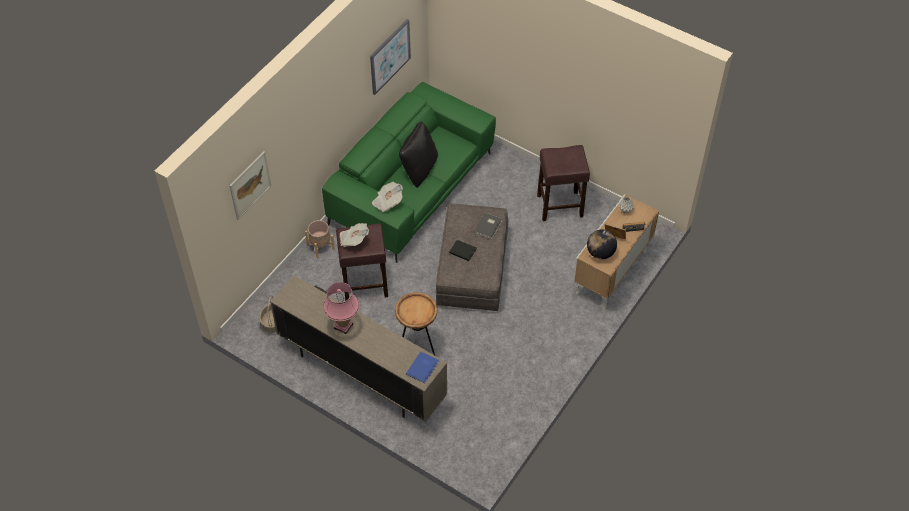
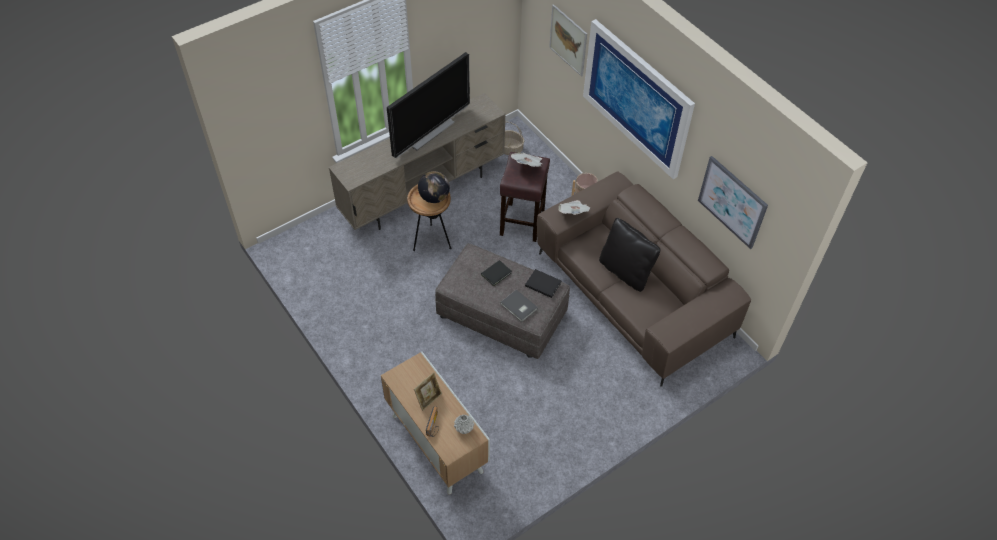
camera: 110 degrees right, 0 degrees up
(313, 119) = (636, 98): none -> picture
(343, 326) = (429, 132): pink table lamp -> television
(411, 189) = (633, 295): green sofa -> brown sofa
(423, 368) = (352, 173): blue book -> none
(457, 217) = (543, 283): none -> black book
(560, 206) = (554, 429): brown stool -> none
(600, 253) = (415, 377): globe -> globe (434, 197)

